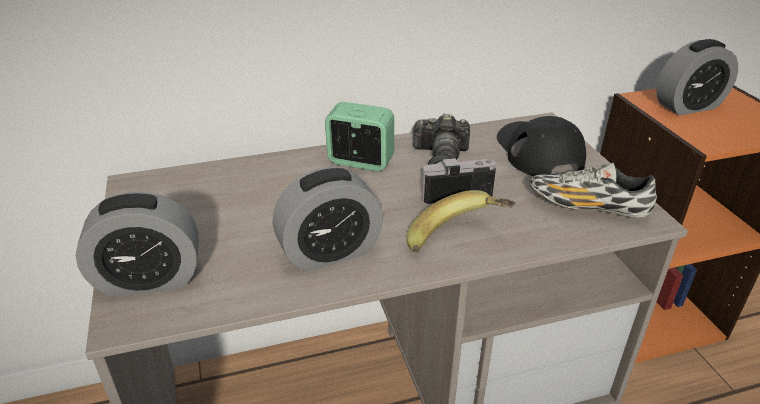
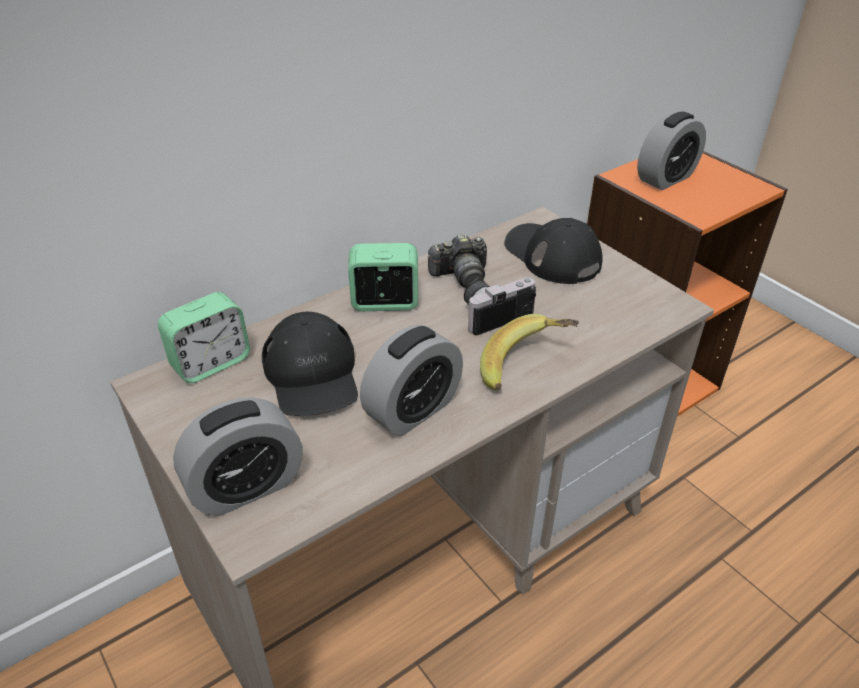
camera: 20 degrees left, 5 degrees up
(189, 178) = (211, 363): none -> alarm clock
(263, 204) = (312, 375): none -> black cap
(587, 207) = (622, 305): shoe -> none

